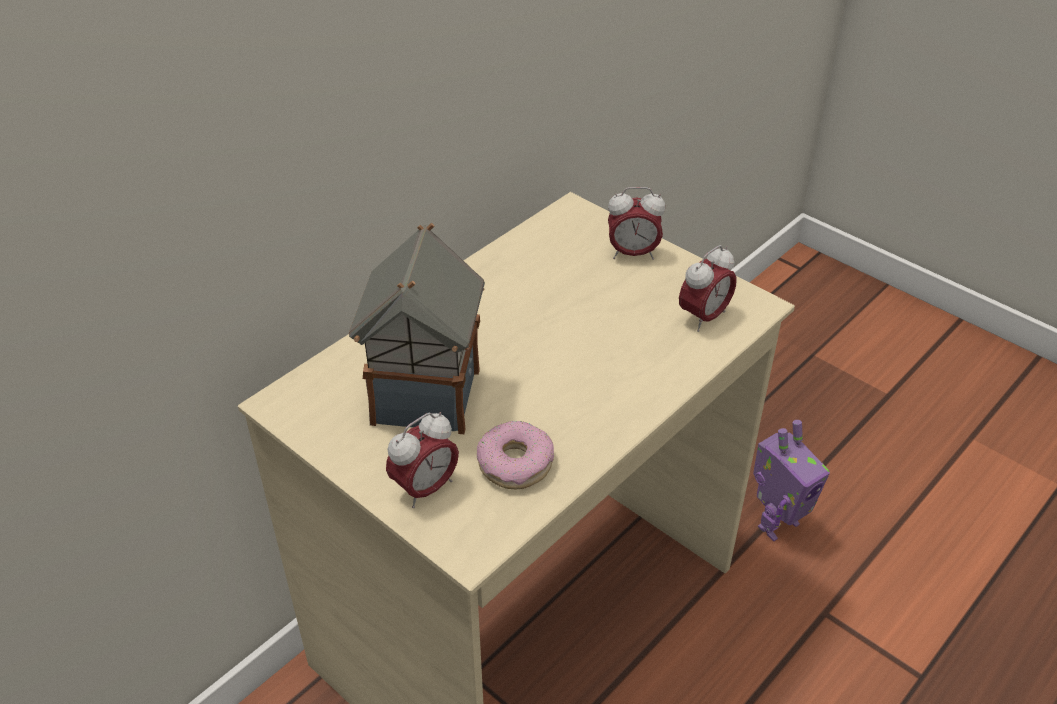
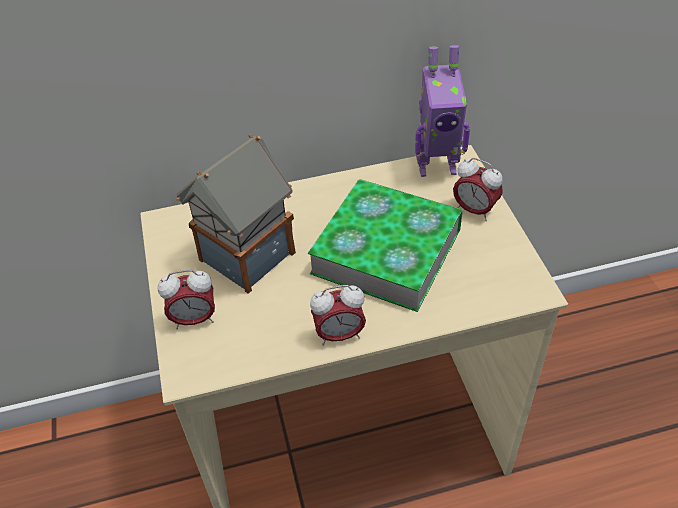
camera: 35 degrees right, 5 degrees up
(515, 463) = (261, 330): donut -> none
(579, 328) = (386, 251): none -> book
(703, 317) = (484, 282): alarm clock -> alarm clock (339, 335)
(776, 523) = (571, 460): toy robot -> toy robot (436, 166)

